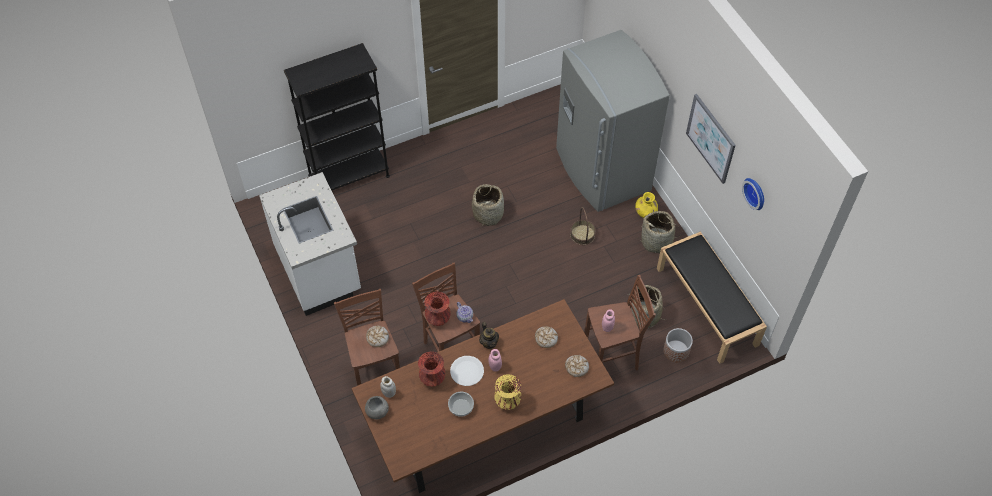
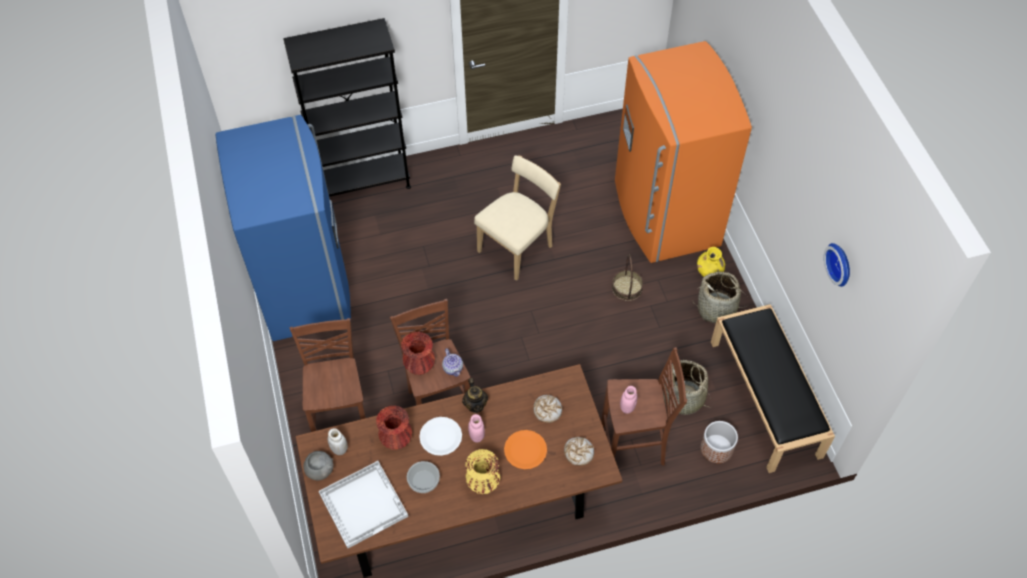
camera: 10 degrees right, 0 degrees up
(319, 270) = (305, 286): white counter -> blue fridge
(377, 338) = (341, 378): bread -> none
(418, 432) = (363, 504): none -> white tray
(488, 214) = (518, 247): basket -> beige chair
(535, 371) = (525, 450): none -> orange plate
(601, 171) = (664, 214): grey fridge -> orange fridge
(711, 138) = (794, 187): picture -> none

